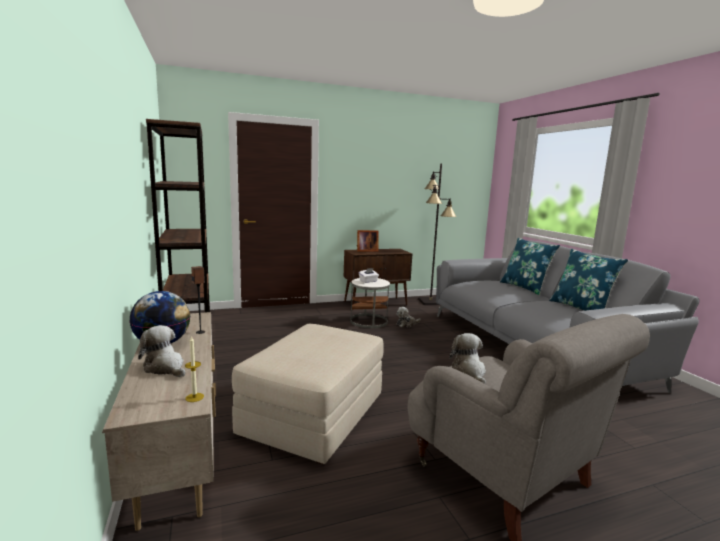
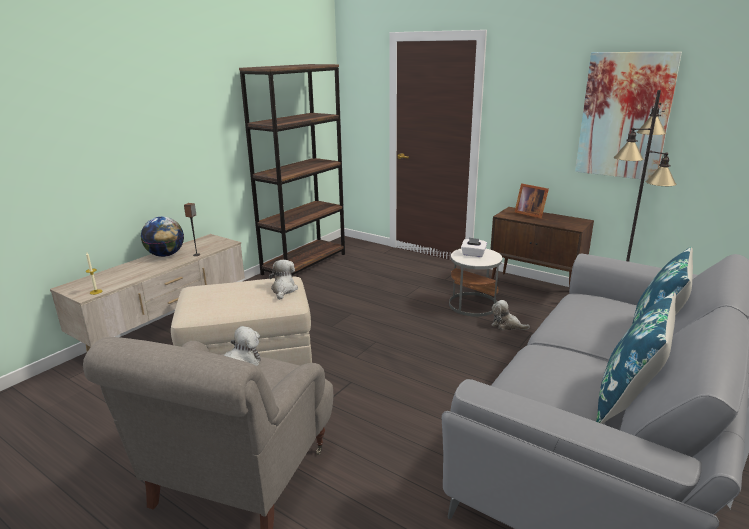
camera: 55 degrees right, 10 degrees up
(165, 367) = (130, 270): plush toy -> plush toy (283, 290)
(410, 181) = (624, 116): none -> picture

